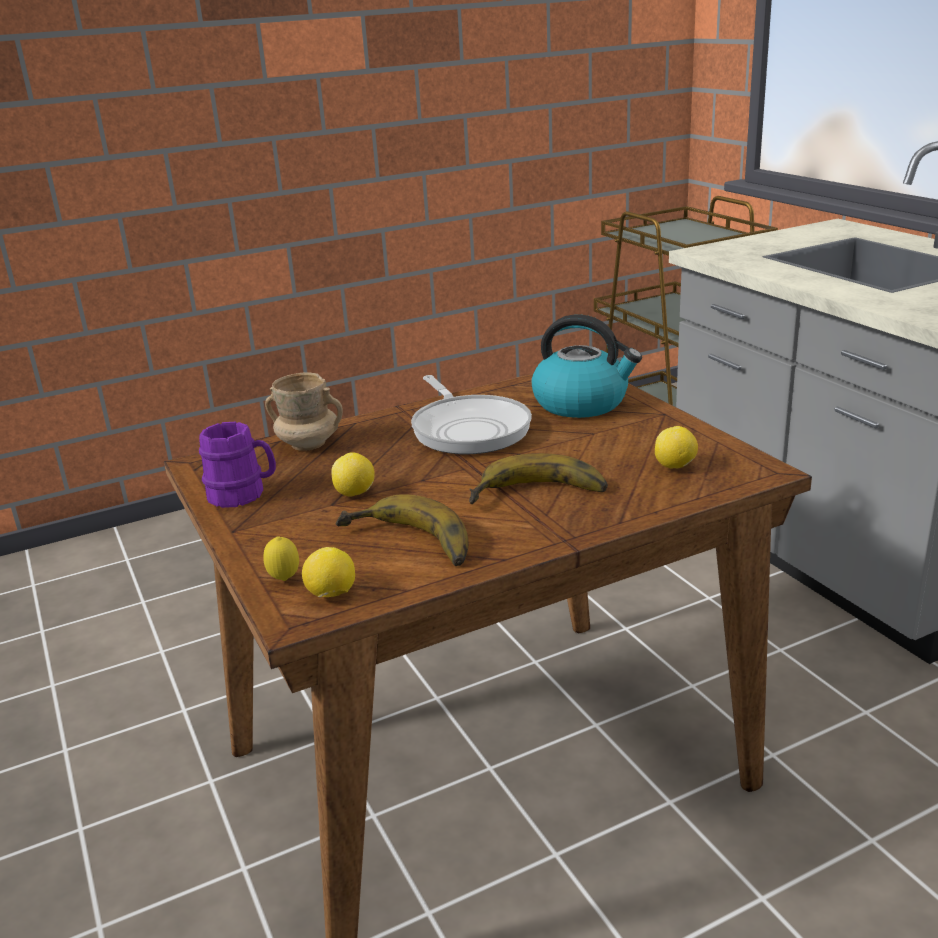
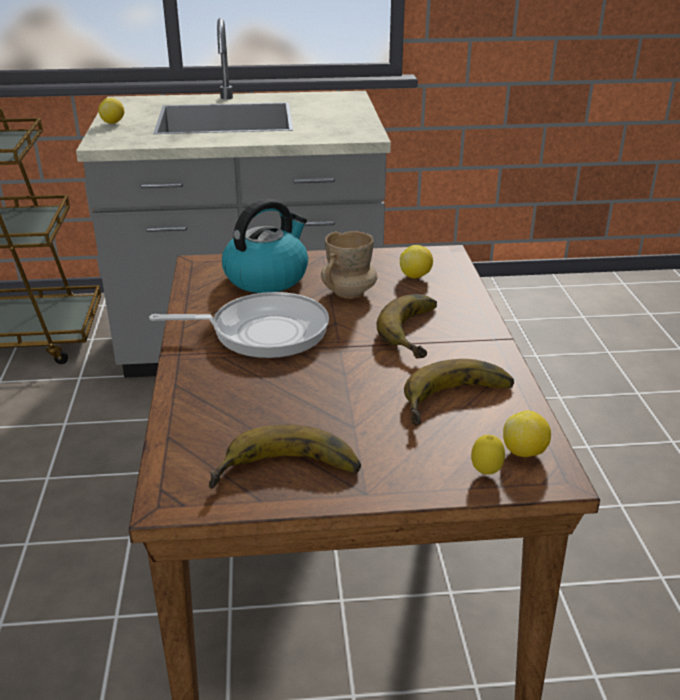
camera: 70 degrees left, 5 degrees up
(243, 495) = (287, 476): purple mug -> banana
(308, 444) = (199, 419): beige mug -> beige mug (349, 292)
(355, 494) = (343, 410): lemon -> lemon (113, 123)

